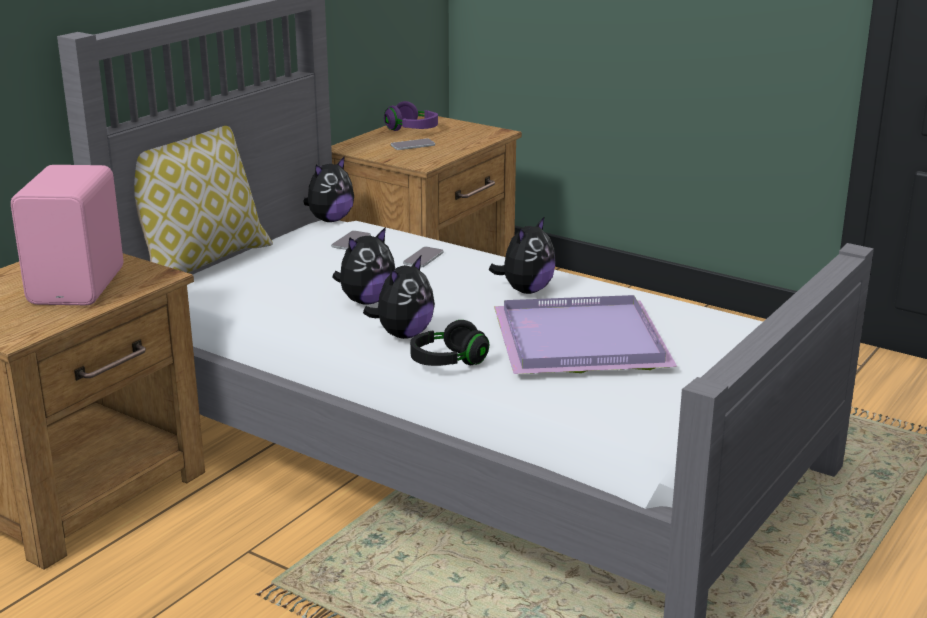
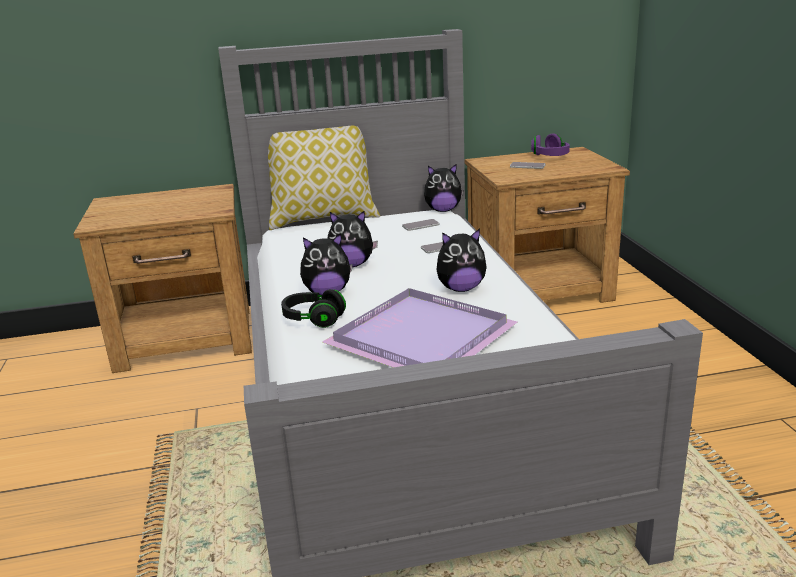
camera: 45 degrees right, 0 degrees up
(80, 286) = (175, 207): pink speaker -> none

